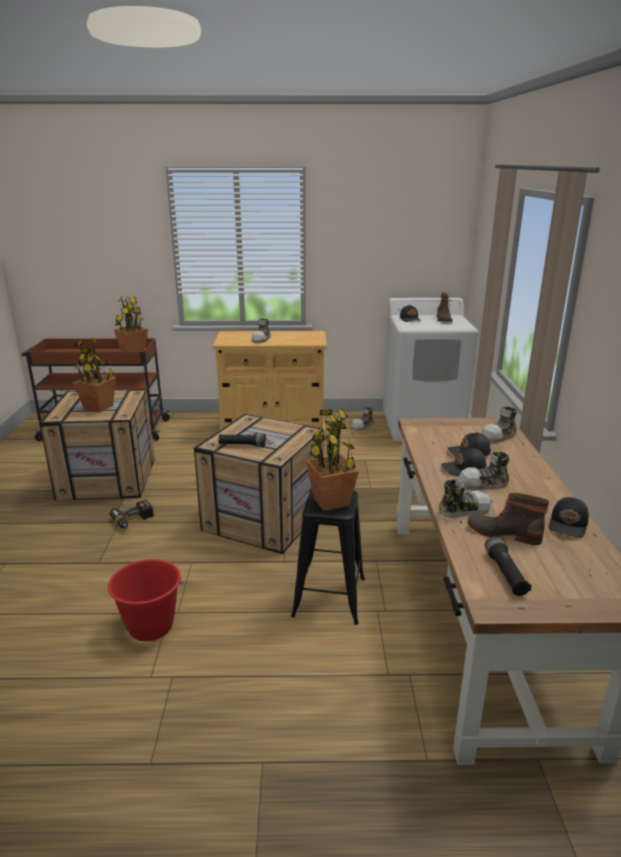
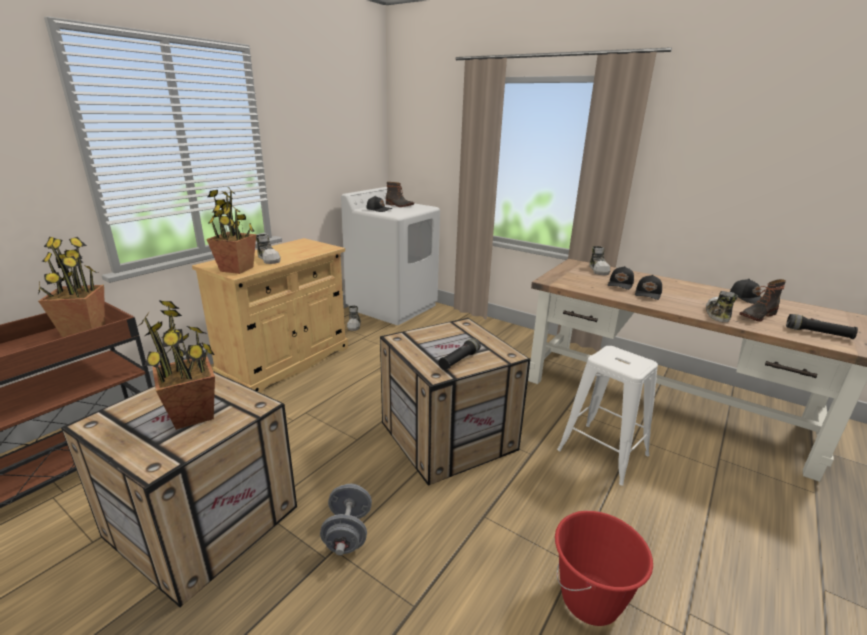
camera: 55 degrees left, 0 degrees up
(134, 521) = (348, 533): power drill -> grey dumbbell
(329, 597) = (603, 453): black stool -> white stool
(331, 502) = (624, 360): potted plant -> potted plant (237, 269)
(483, 484) = (677, 297): shoe -> none

